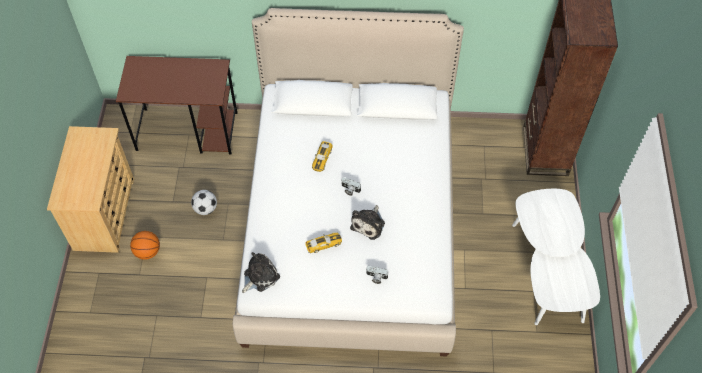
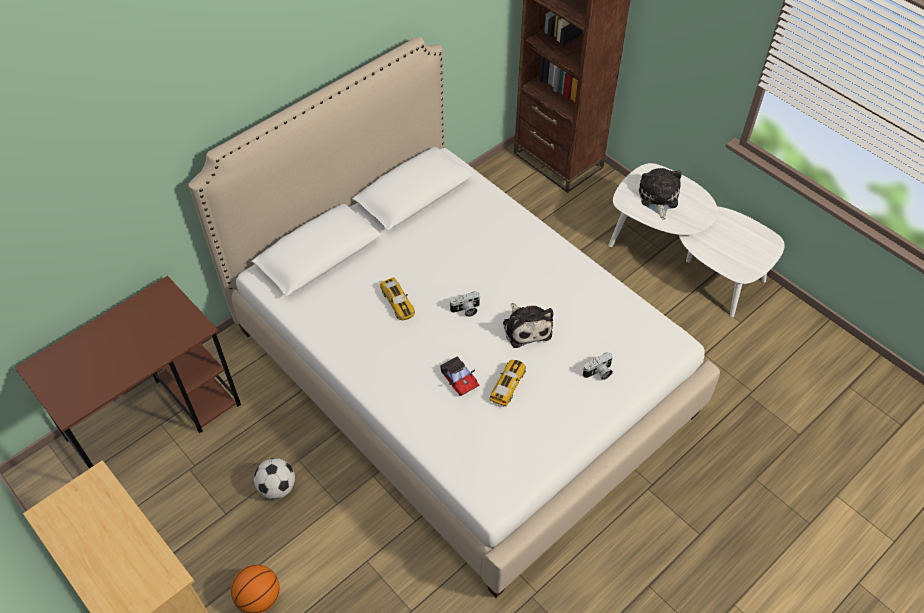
camera: 45 degrees left, 5 degrees down
(259, 276) = (479, 479): plush toy -> plush toy (658, 198)
(305, 221) = (459, 379): none -> toy car

